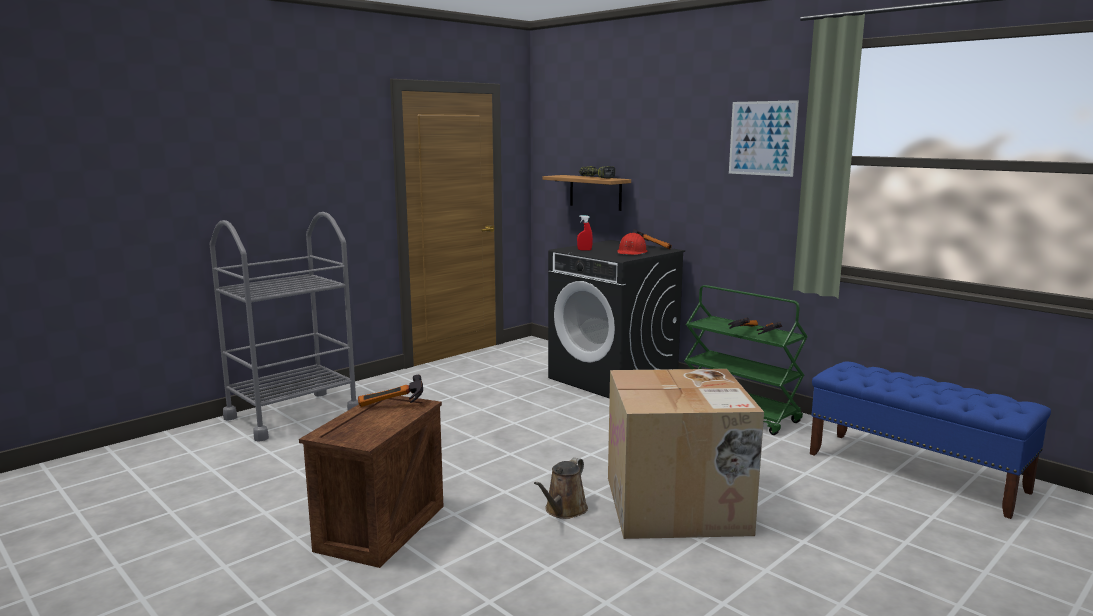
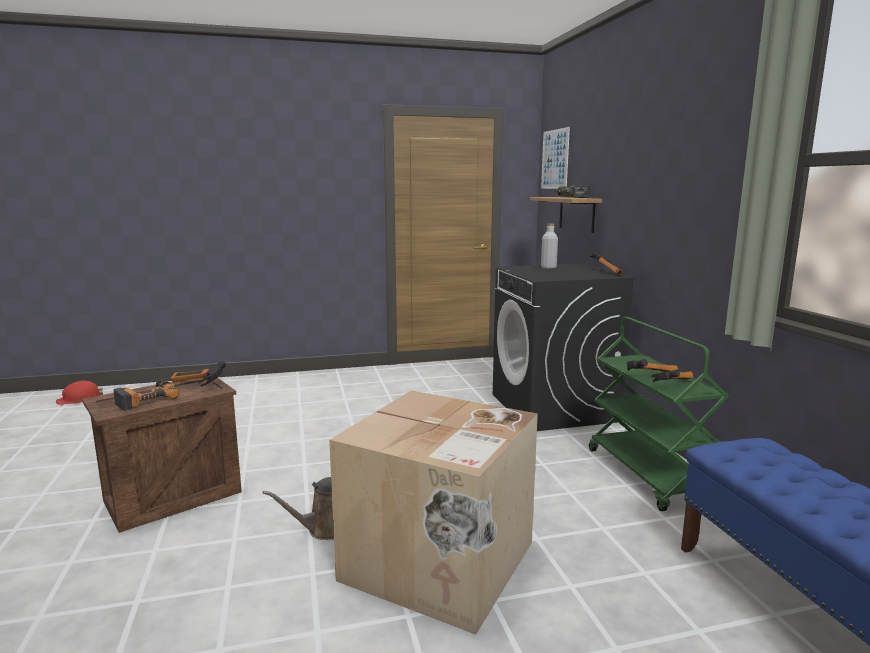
camera: 30 degrees right, 0 degrees up
(292, 415) = (259, 386): grey cart -> none
(371, 425) = (146, 399): none -> power drill
(584, 250) = (528, 269): red spray bottle -> none
(597, 247) = (548, 268): none -> grey bottle
(632, 252) = (571, 274): red hard hat -> red hard hat (80, 399)
(762, 138) = (715, 140): picture -> picture (555, 159)

